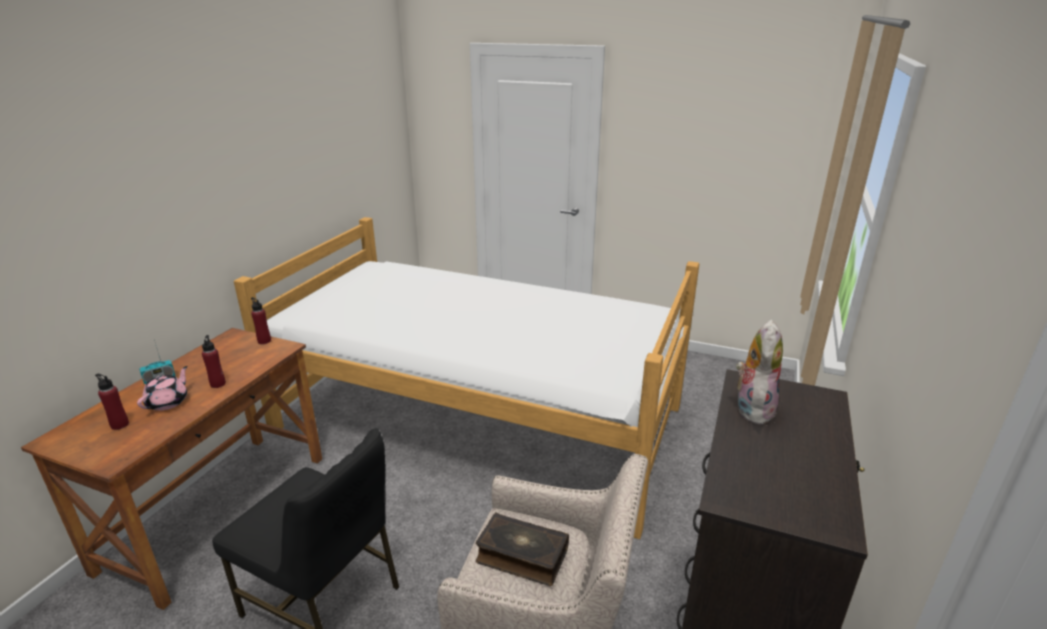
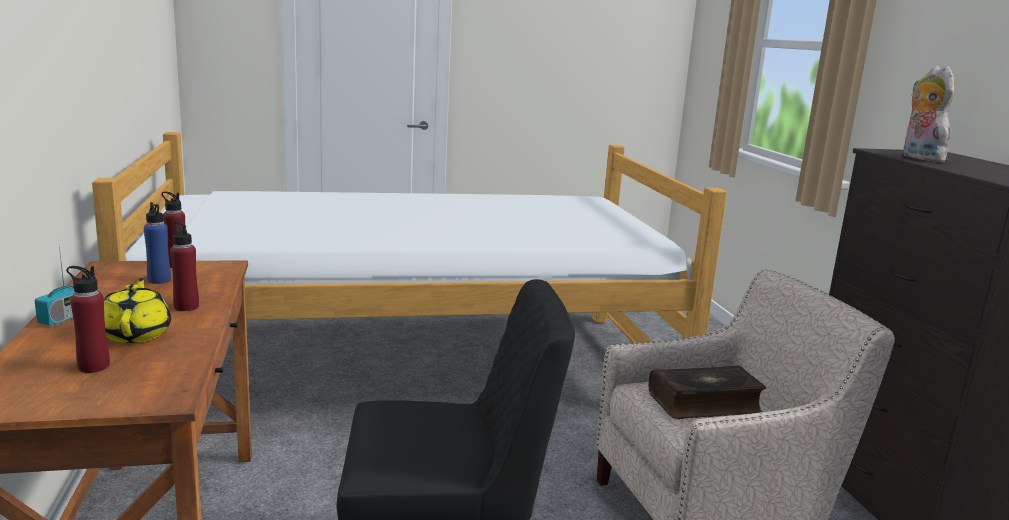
camera: 35 degrees left, 10 degrees down
(168, 402) = (136, 334): pink teapot -> yellow teapot
(238, 354) = (159, 280): none -> blue bottle

